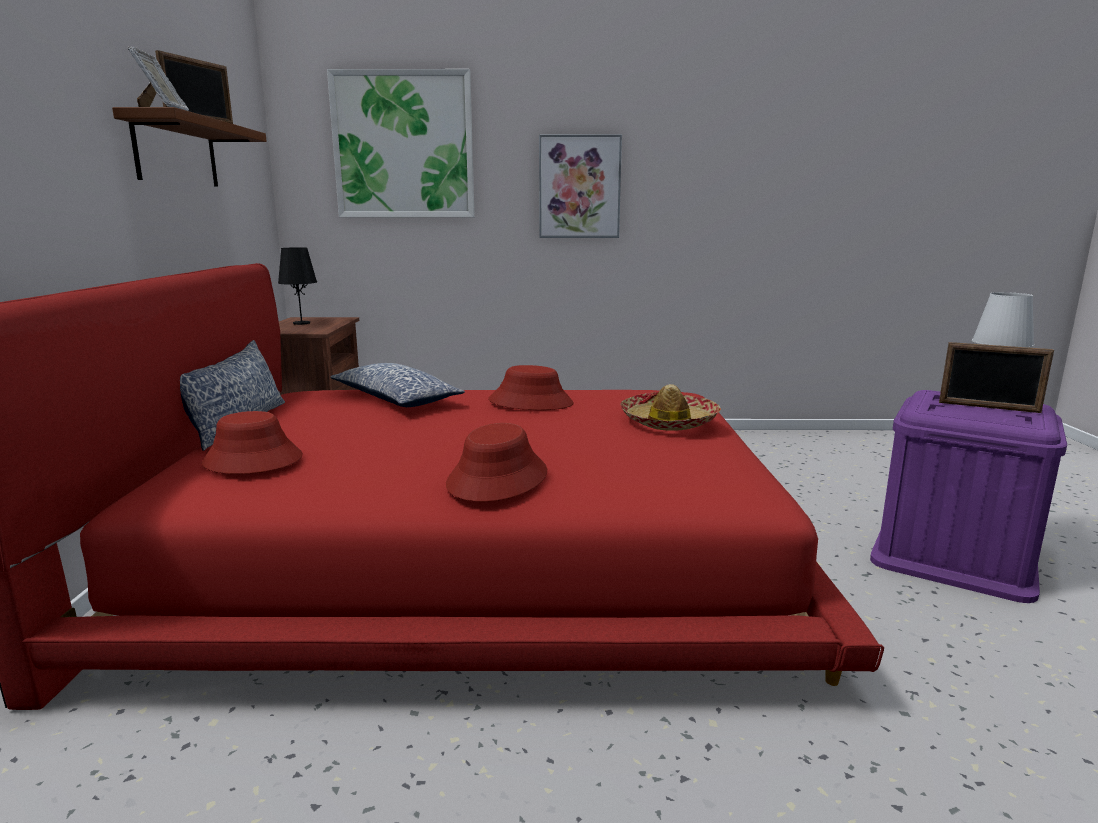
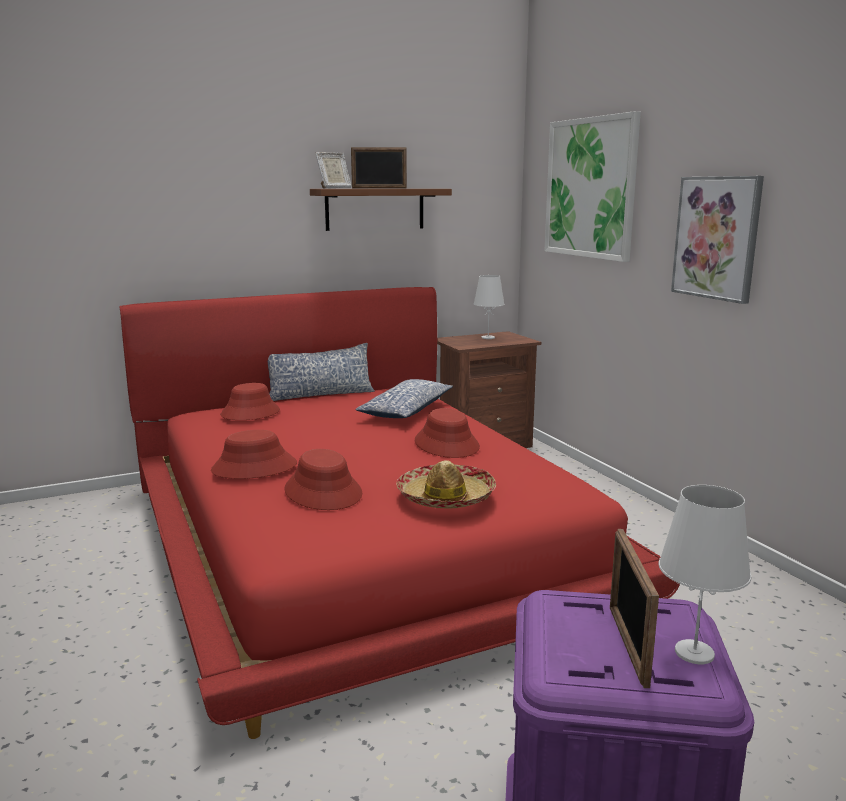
camera: 65 degrees right, 0 degrees up
(302, 323) = (488, 338): black table lamp -> white table lamp
(616, 457) = (323, 492): none -> red hat

